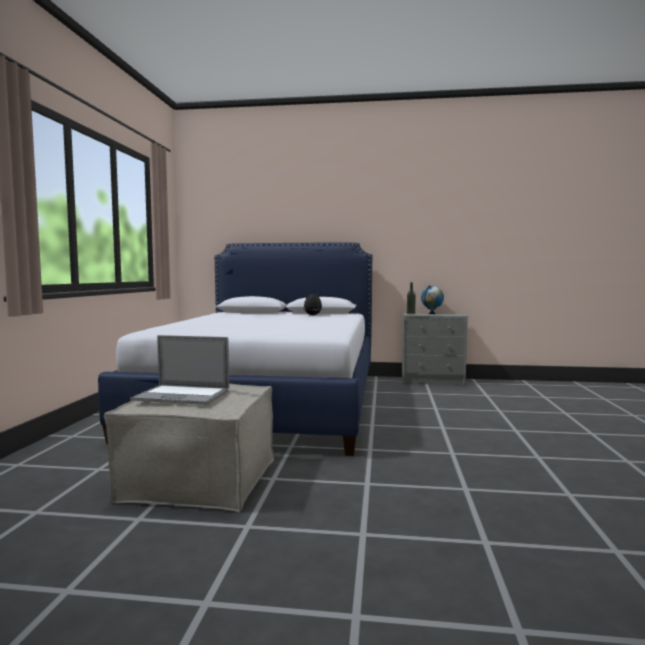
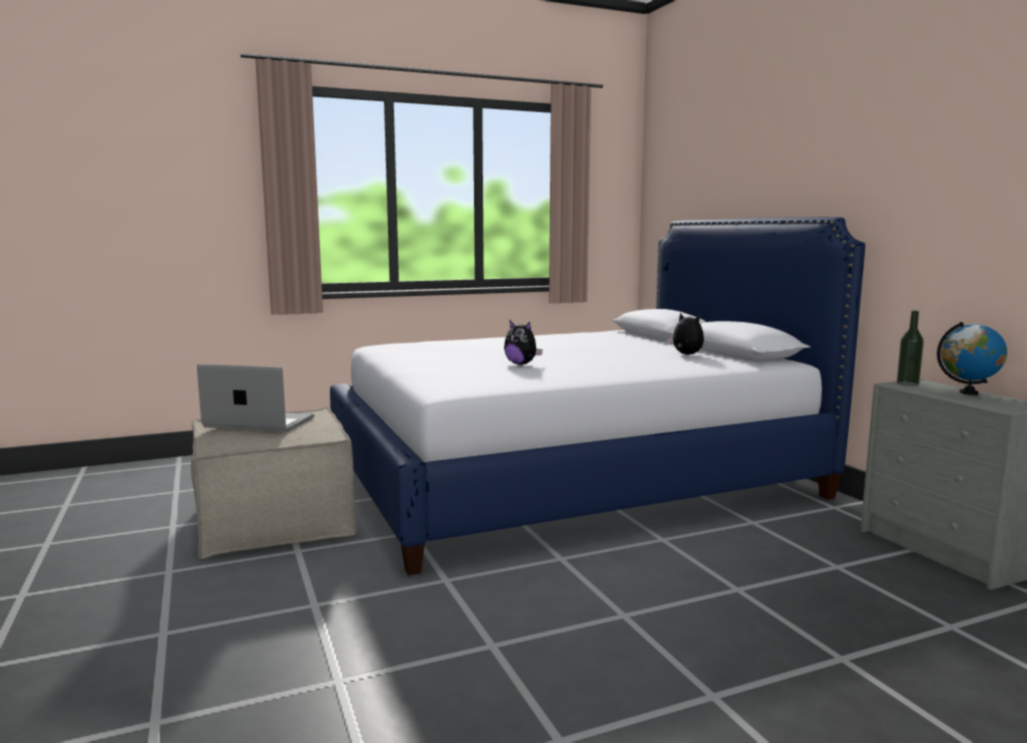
camera: 60 degrees right, 5 degrees up
(181, 395) = (259, 422): laptop -> laptop turned 120 degrees clockwise
(284, 325) = (521, 364): none -> plush toy

